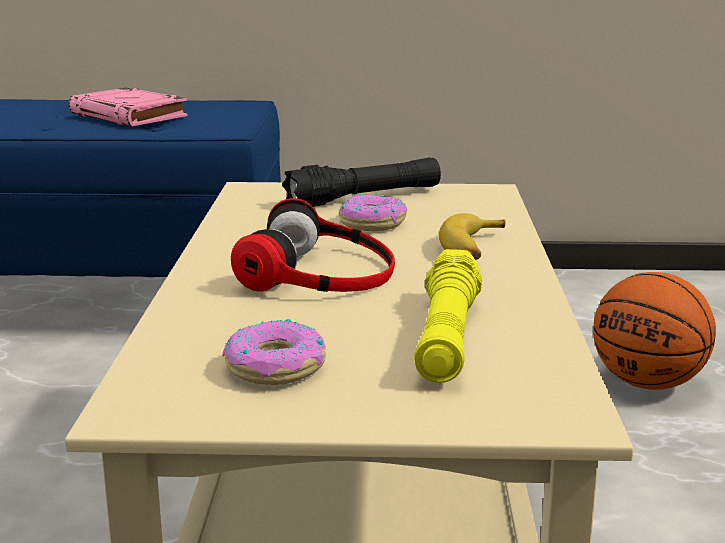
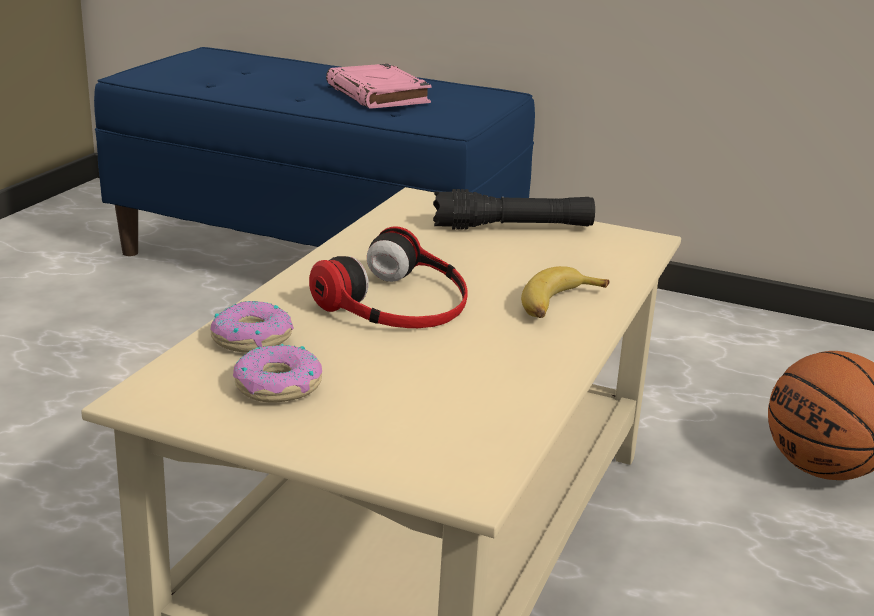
camera: 20 degrees right, 5 degrees up
(372, 223) = (492, 258): donut -> donut (251, 338)
(447, 336) = (443, 389): yellow flashlight -> none

